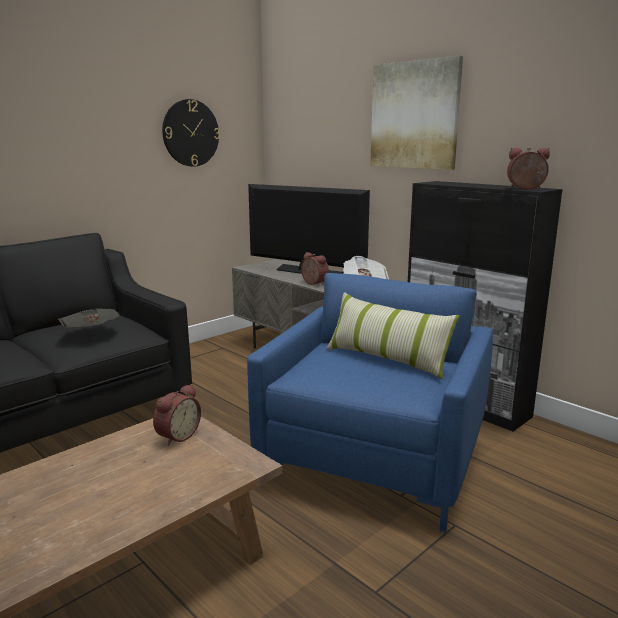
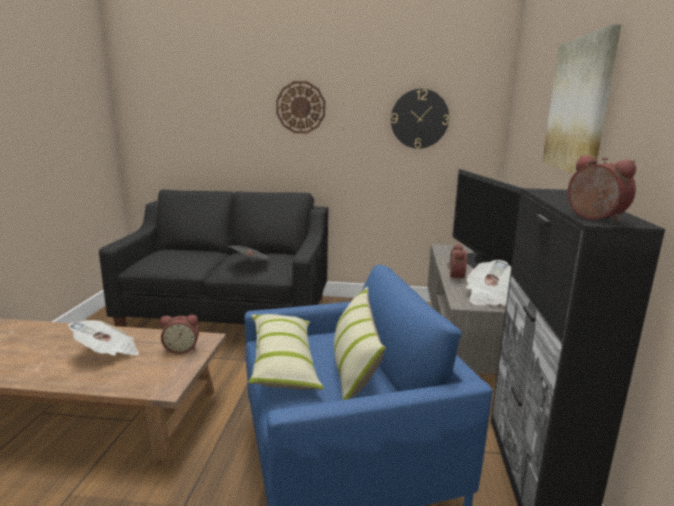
camera: 50 degrees right, 0 degrees up
(52, 120) = (300, 107): none -> wall clock
(102, 482) = (108, 353): none -> newspaper
(342, 379) = (283, 362): none -> pillow

